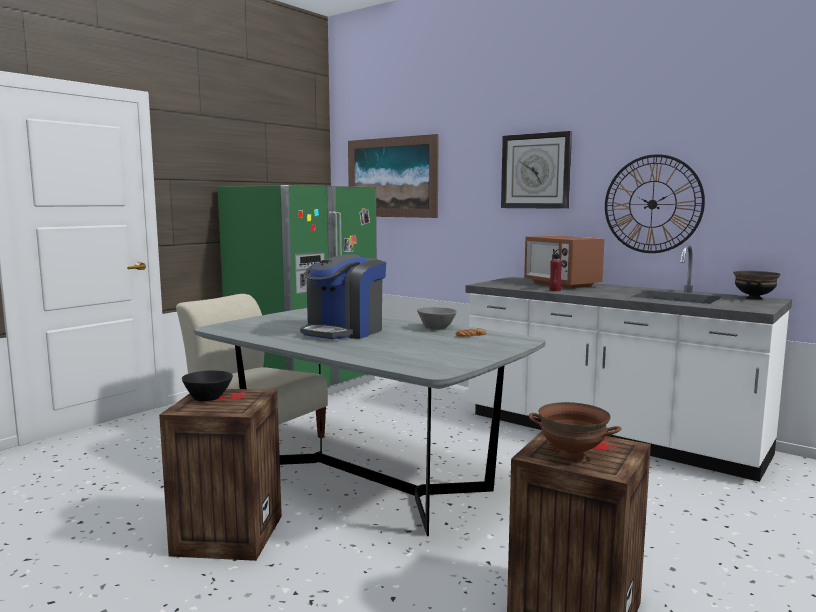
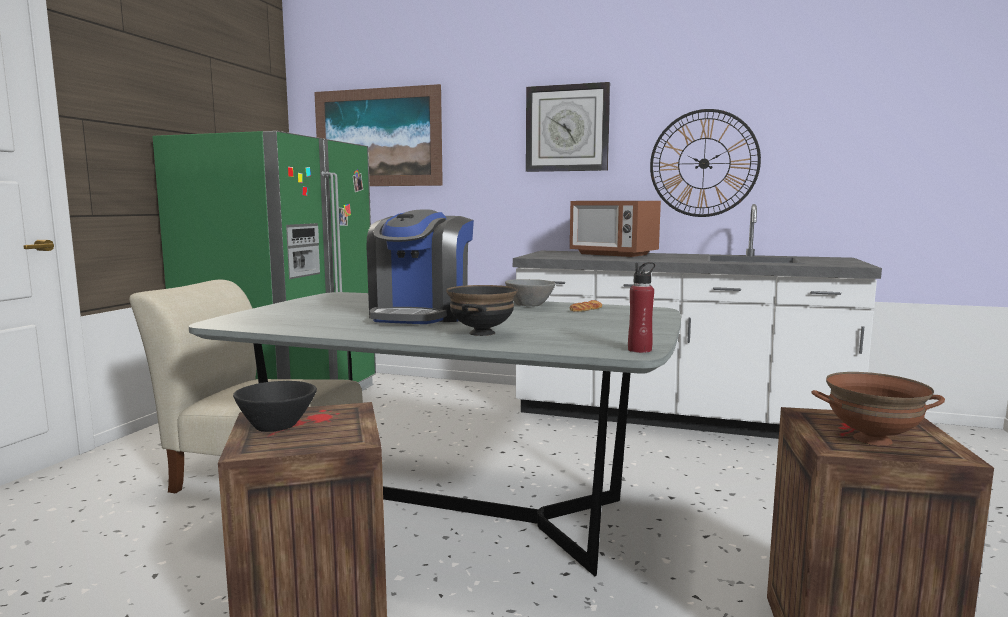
camera: 20 degrees left, 0 degrees up
(555, 290) = (622, 259): red bottle -> red bottle (640, 350)
(753, 298) = (822, 258): black bowl -> black bowl (481, 333)

